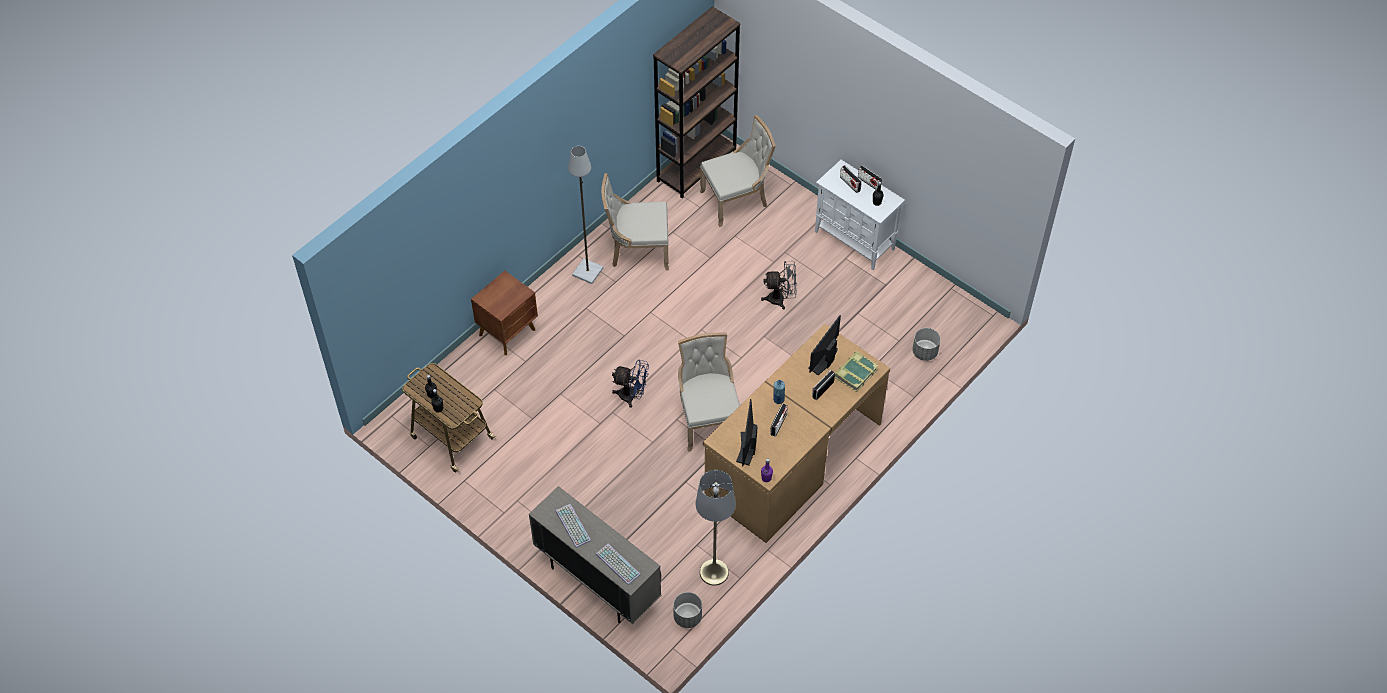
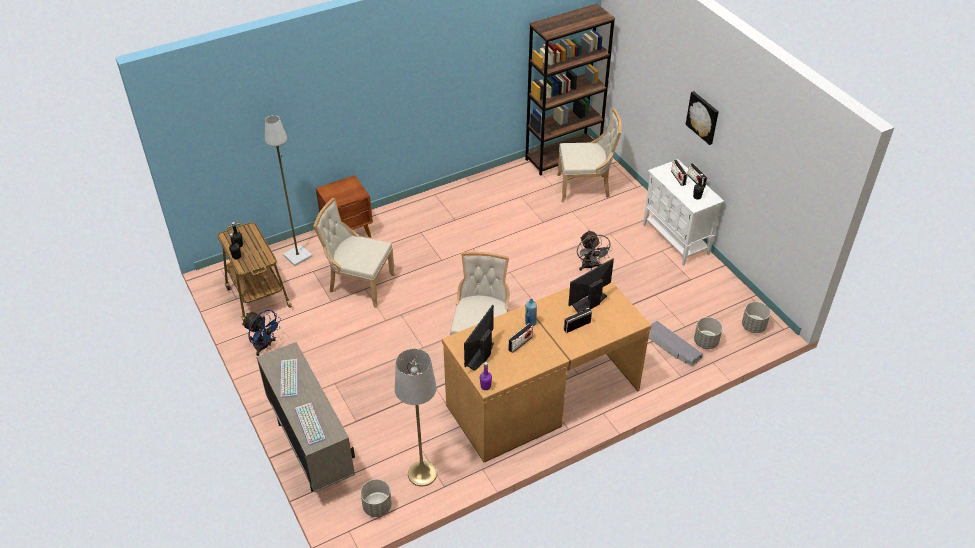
camera: 20 degrees right, 10 degrees down
(587, 271) = (436, 207): grey floor lamp -> grey floor lamp (297, 255)
(632, 396) = (424, 307): blue fan -> blue fan (264, 346)
(637, 250) = (485, 202): beige chair -> beige chair (359, 284)
(780, 299) = (590, 266): grey fan -> grey fan turned 60 degrees clockwise
(855, 373) = (614, 320): book -> none
(867, 122) = (703, 117): none -> picture
(894, 367) = (672, 346): none -> grey storage box
(964, 321) = (753, 326): none -> grey planter

